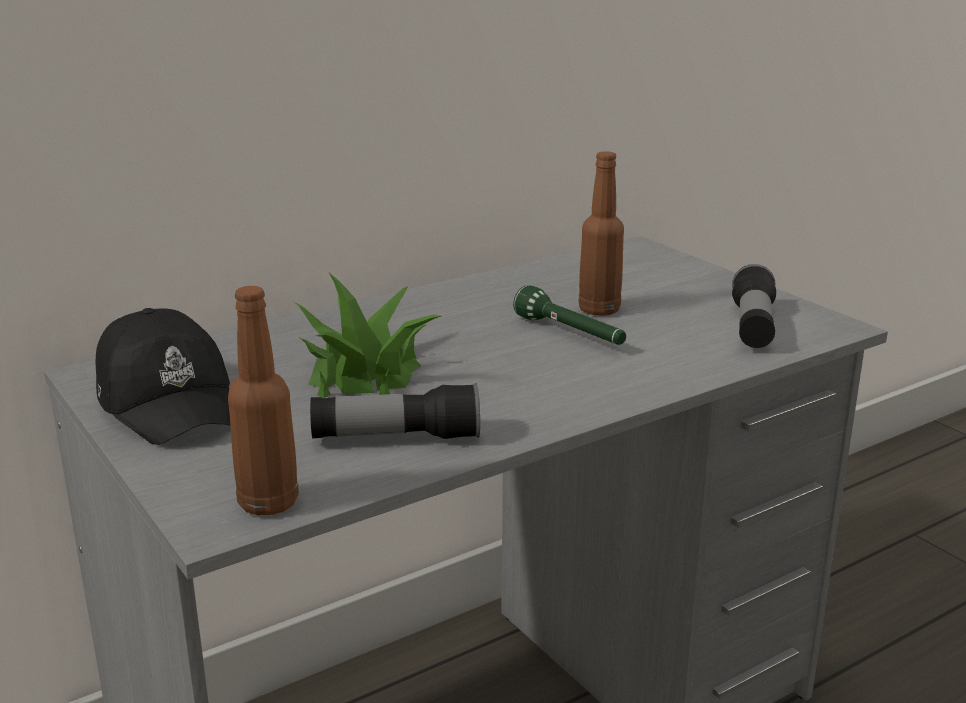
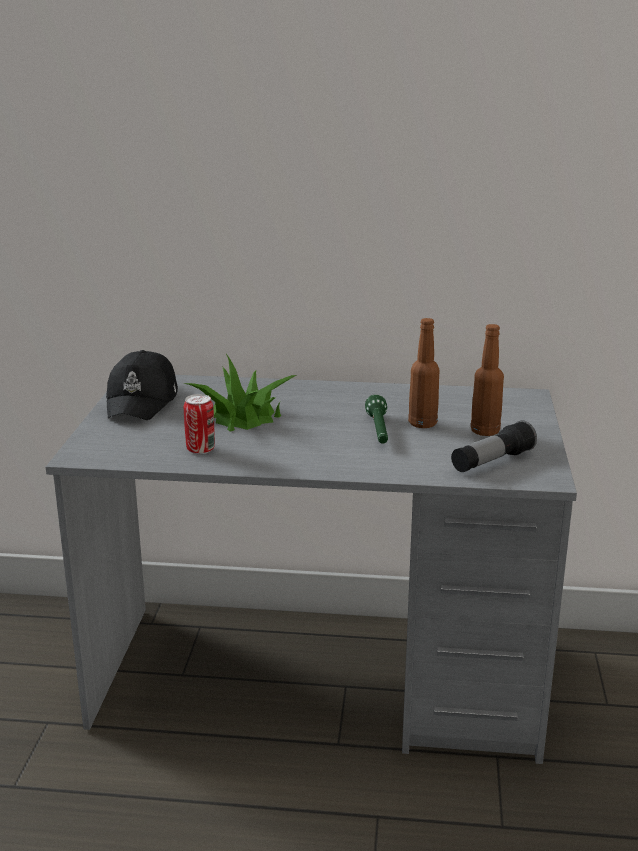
camera: 40 degrees right, 0 degrees up
(268, 503) = (107, 456): brown bottle -> brown bottle (485, 431)
(396, 438) = (200, 449): flashlight -> can

